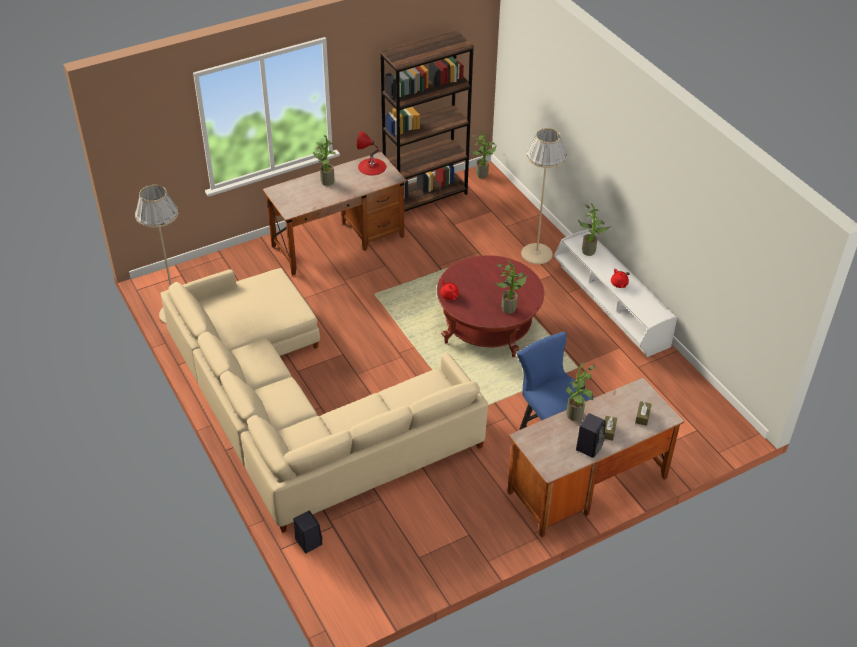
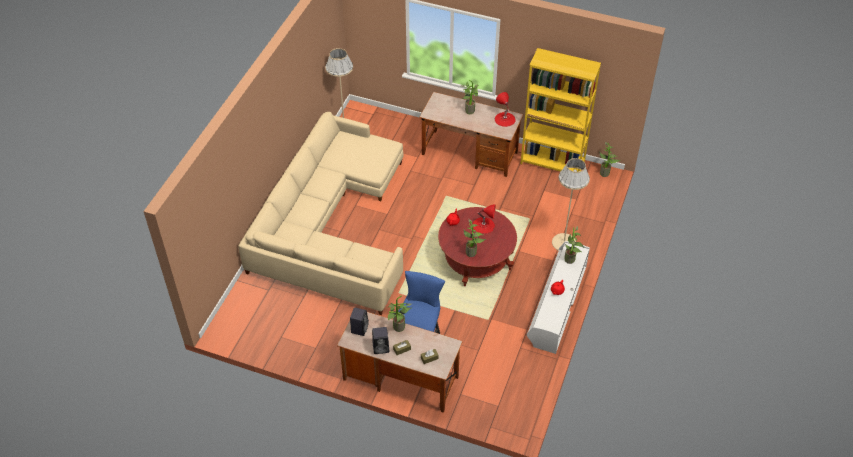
camera: 50 degrees right, 5 degrees up
(308, 541) = (250, 287): black speaker -> black speaker (359, 328)
(425, 196) = (552, 163): brown bookcase -> yellow bookcase
(481, 277) = (483, 225): none -> red table lamp

